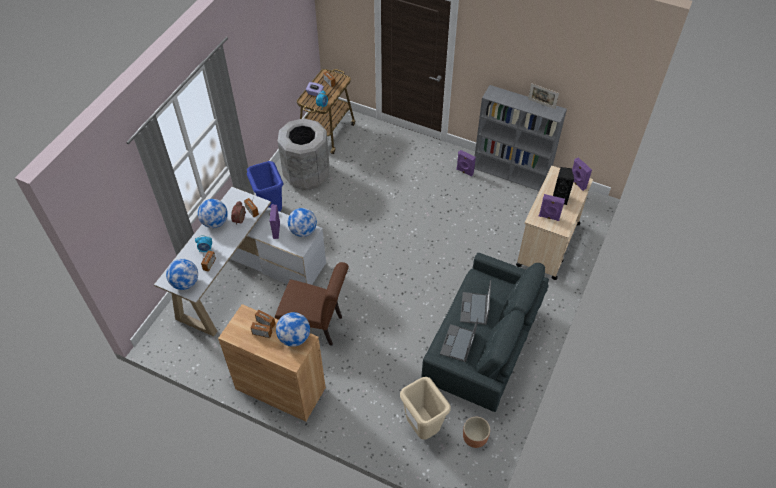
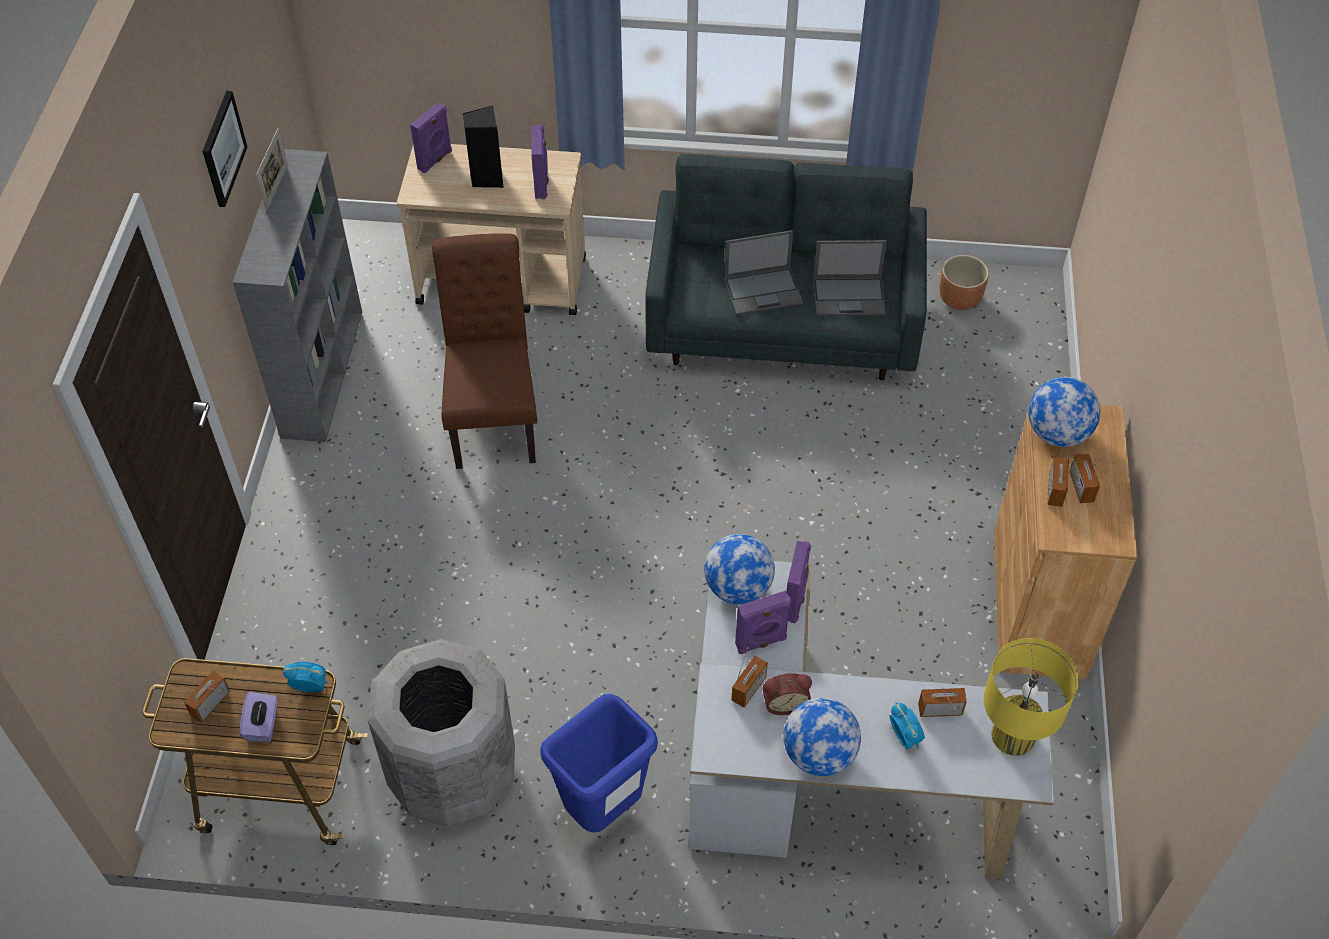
camera: 110 degrees left, 0 degrees up
(185, 283) = (1013, 736): globe -> yellow table lamp
(316, 326) = (873, 593): brown chair -> brown chair (494, 417)
(422, 428) = (983, 369): beige trash can -> none
(464, 172) = (342, 454): purple speaker -> purple speaker (795, 601)
(527, 58) = (222, 148): none -> picture

